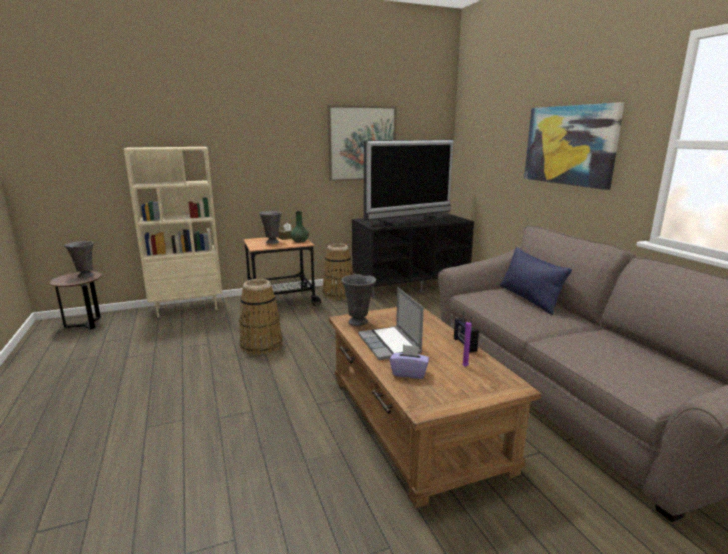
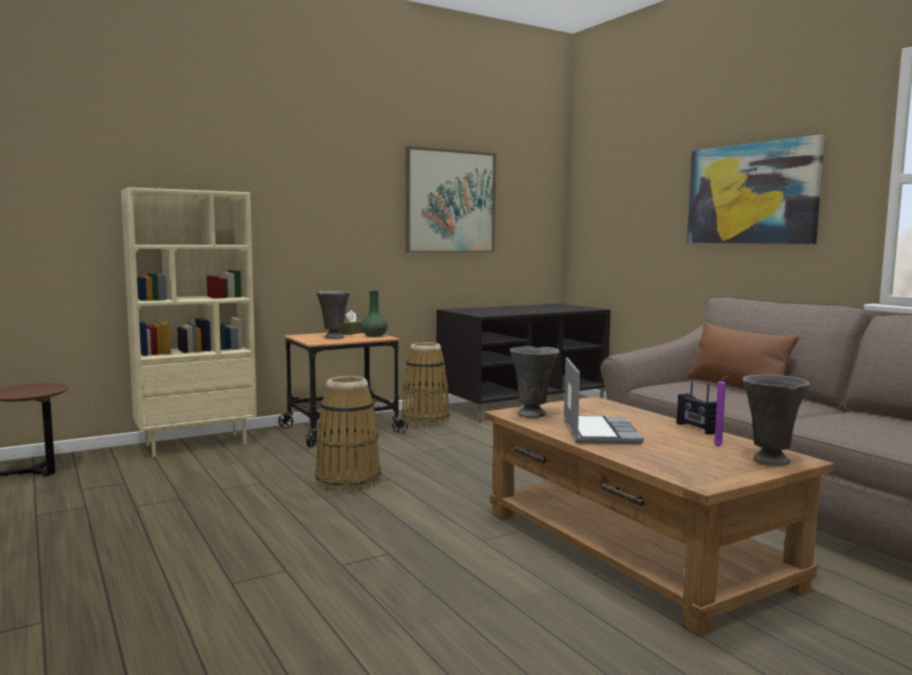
camera: 10 degrees left, 10 degrees down
(85, 276) = (41, 388): grey vase -> grey vase (769, 461)
(390, 344) = (598, 432): laptop -> laptop turned 150 degrees counterclockwise
(409, 373) = (651, 455): purple tissue box -> none
(411, 221) = (524, 310): television -> none
(529, 299) = (735, 387): blue pillow -> brown pillow

